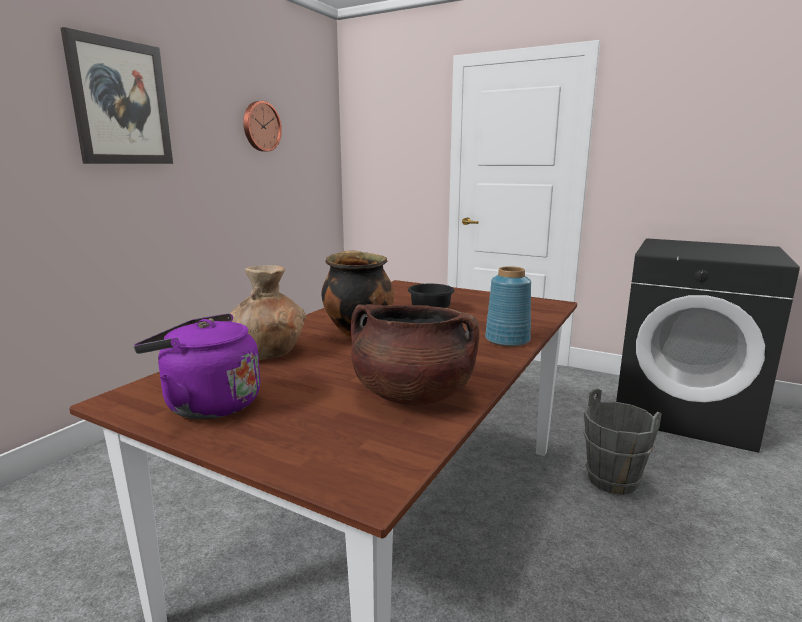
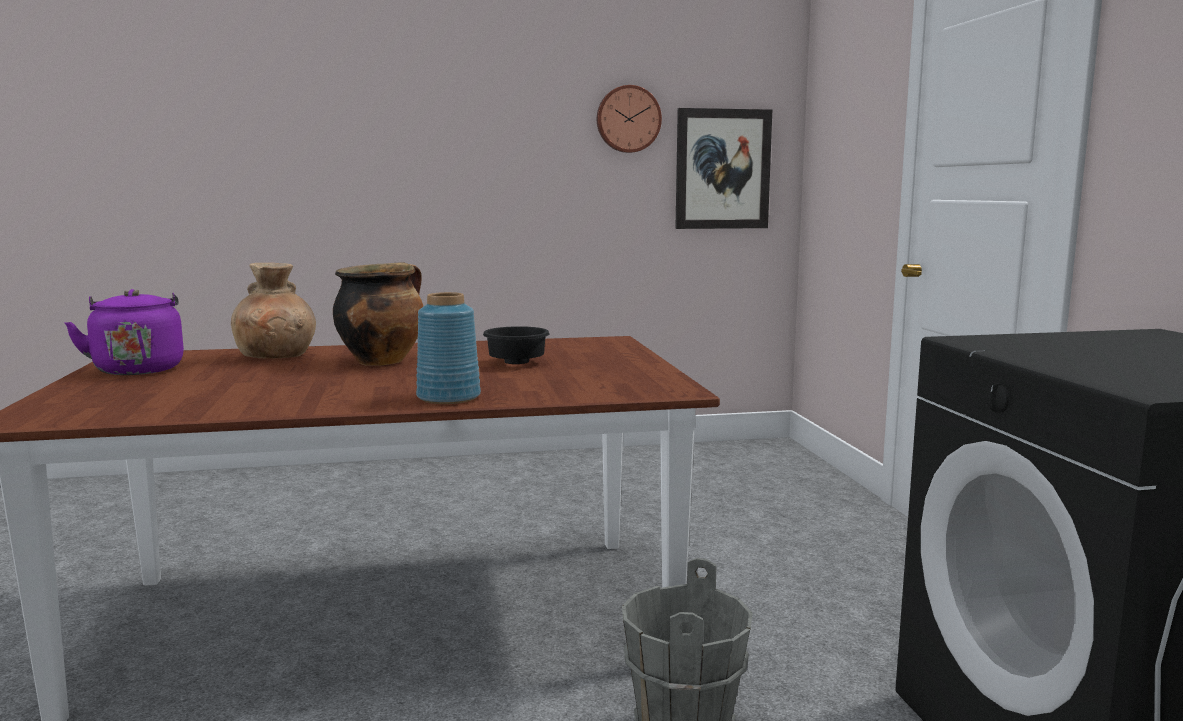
camera: 50 degrees right, 5 degrees down
(121, 103) = (423, 103): picture -> picture (722, 169)
(412, 395) = (218, 399): brown cooking pot -> none

